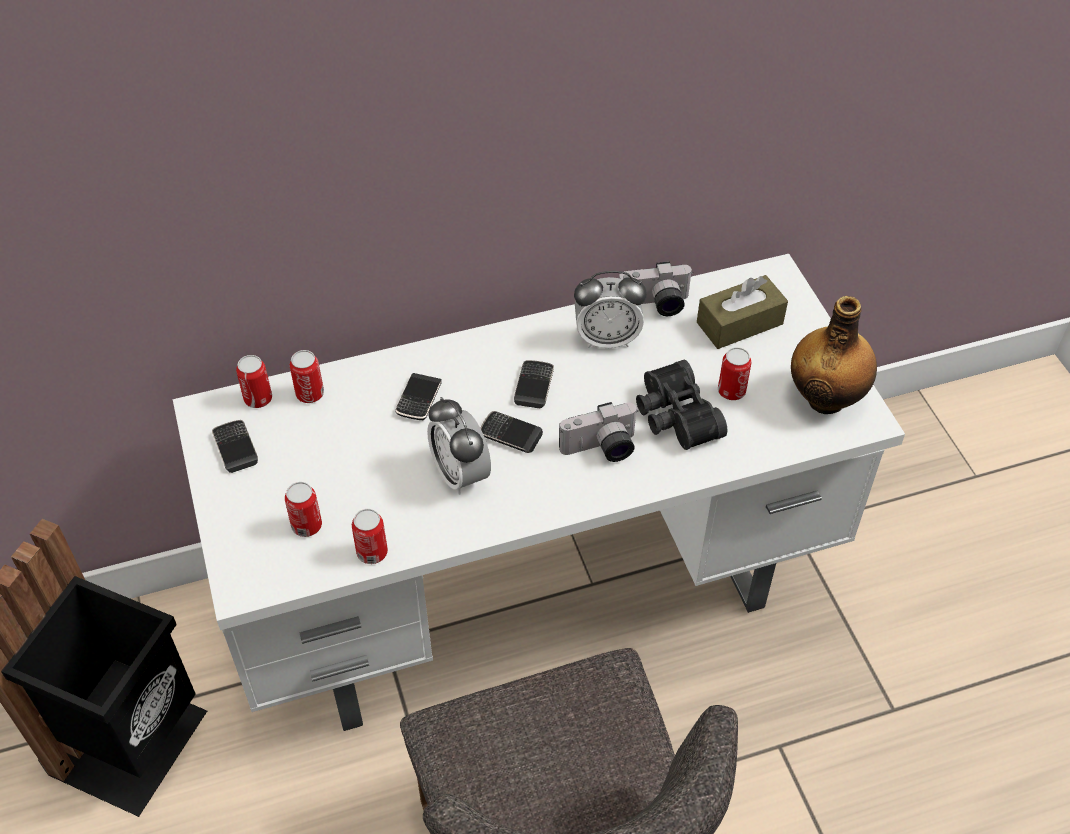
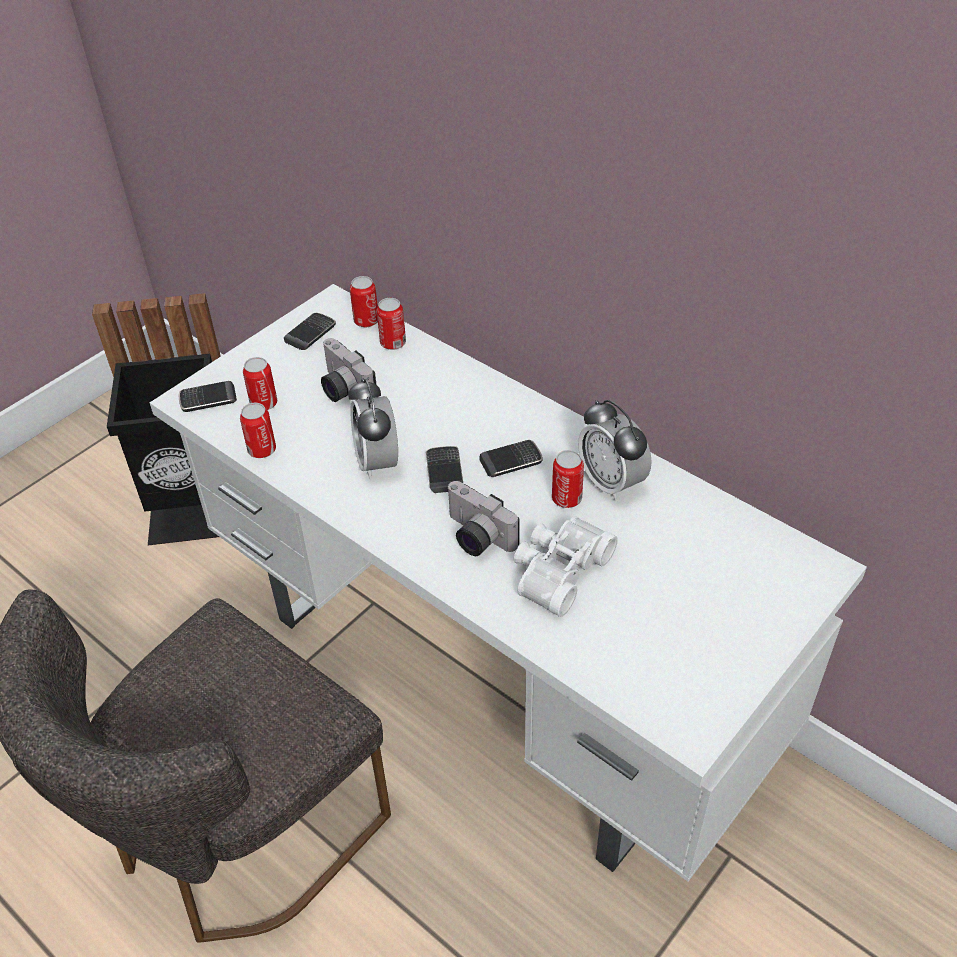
camera: 60 degrees right, 5 degrees down
(419, 399) = (437, 401): phone -> phone (208, 399)
(460, 474) = (377, 462): alarm clock -> alarm clock turned 45 degrees counterclockwise
(655, 305) = (686, 496): camera -> camera (342, 389)
(674, 416) = (557, 571): black binoculars -> white binoculars
(731, 391) = (628, 600): can -> can (566, 498)
(739, 323) = (725, 568): brown tissue box -> none
(826, 398) = (689, 682): bottle -> none

